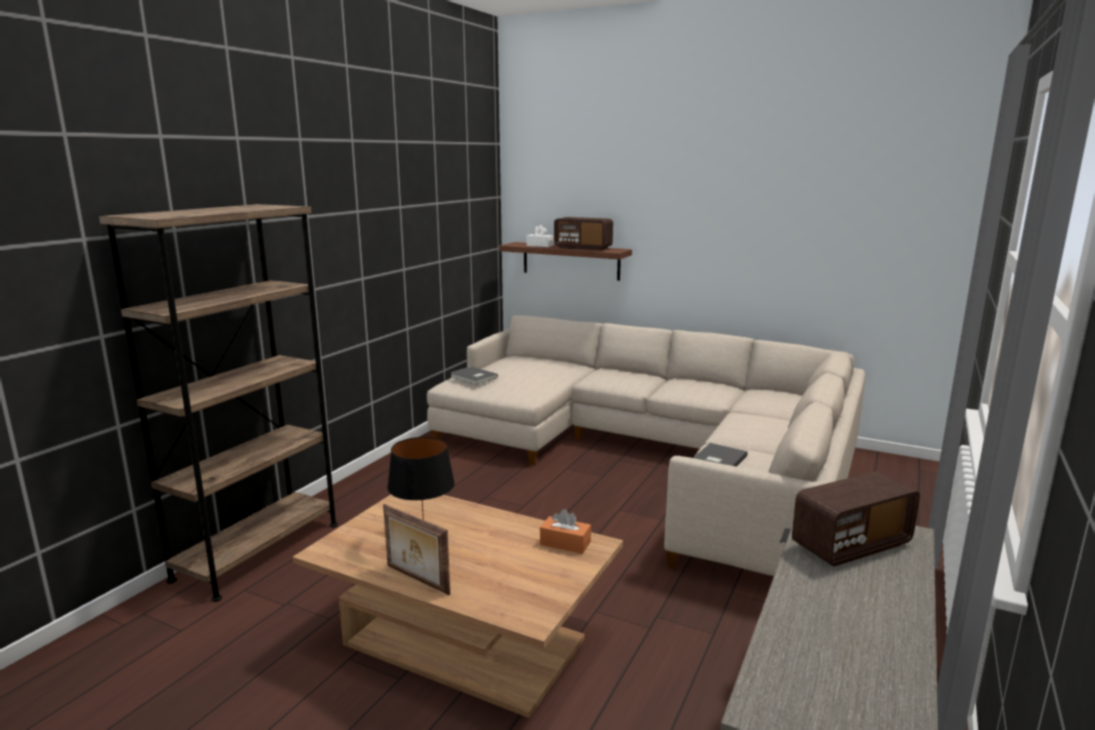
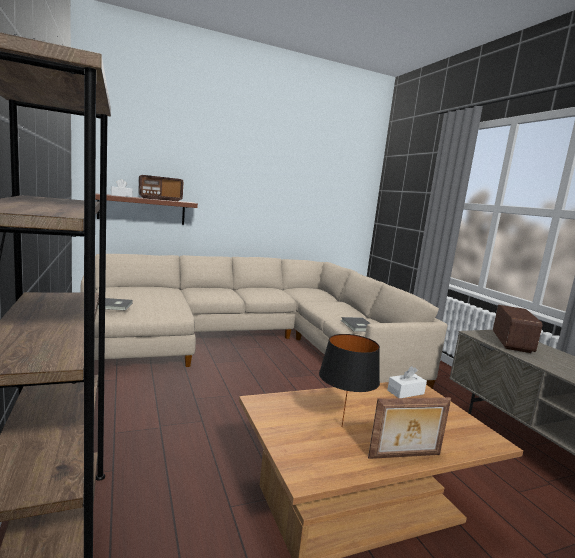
camera: 50 degrees left, 5 degrees down
(565, 543) = (405, 392): orange tissue box -> white tissue box

